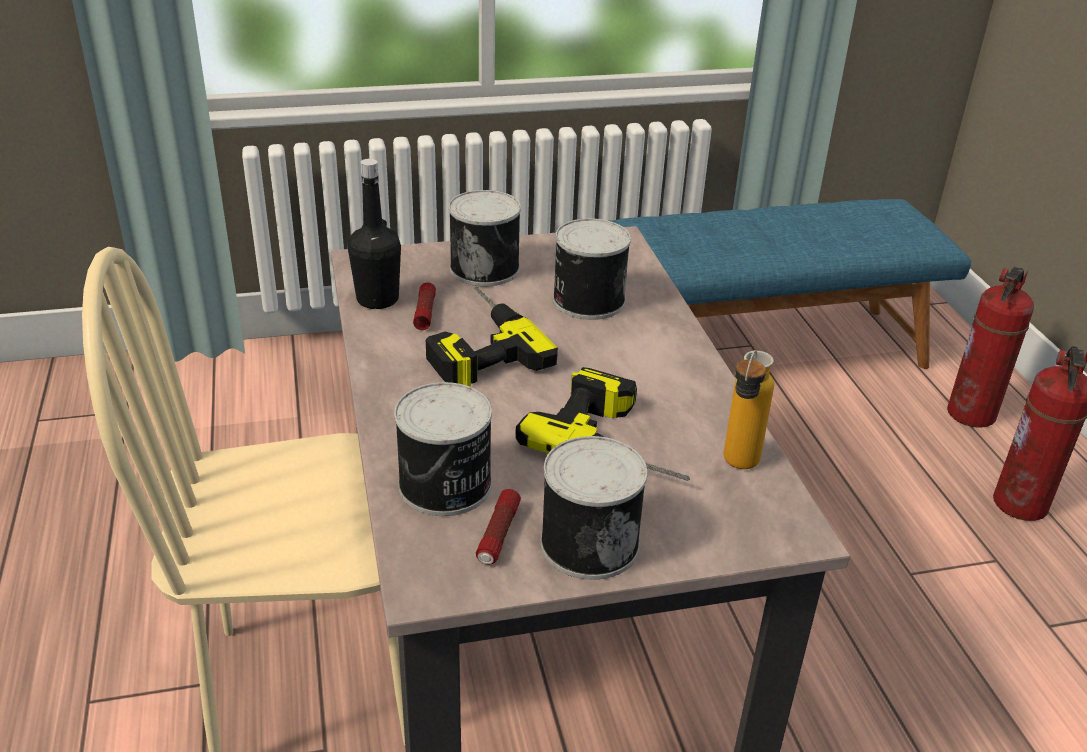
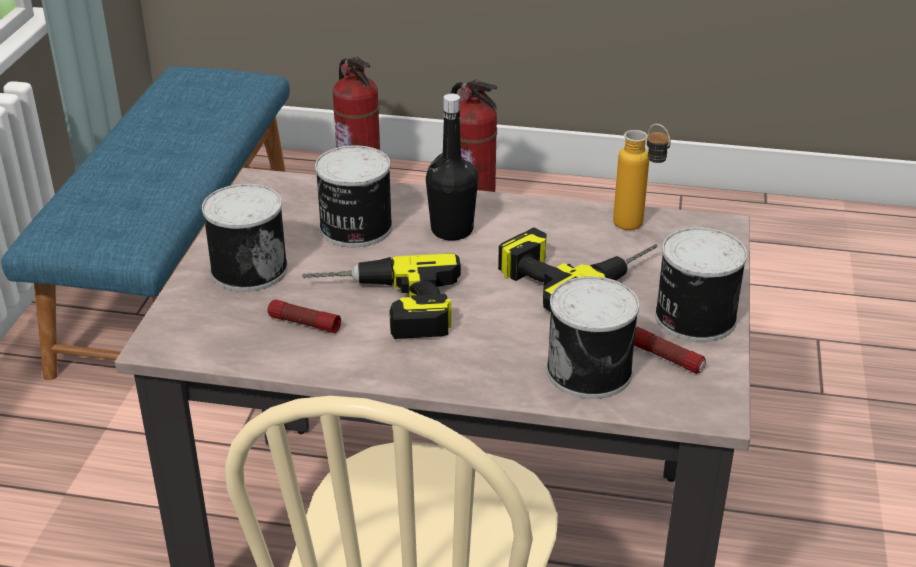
camera: 65 degrees left, 0 degrees up
(377, 299) = (253, 348): black bottle -> black bottle (452, 230)

